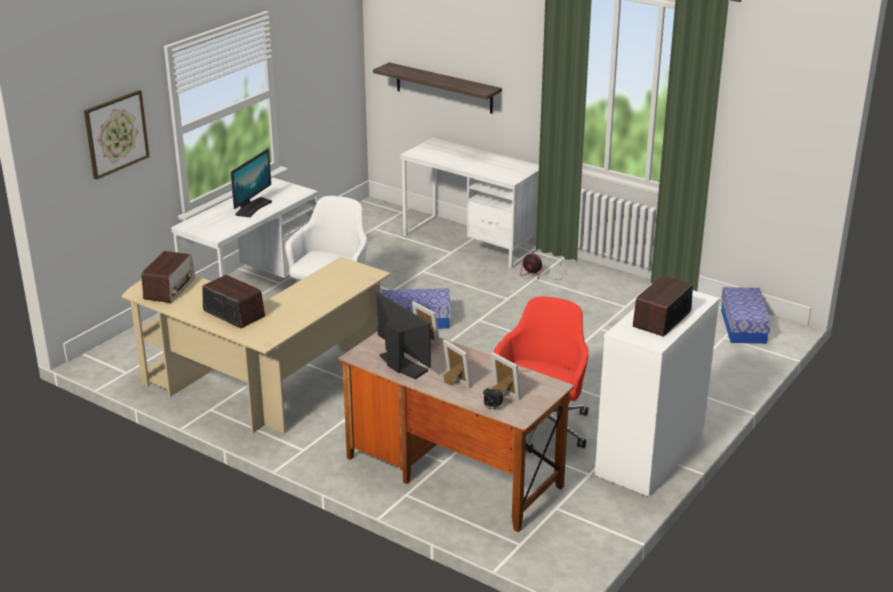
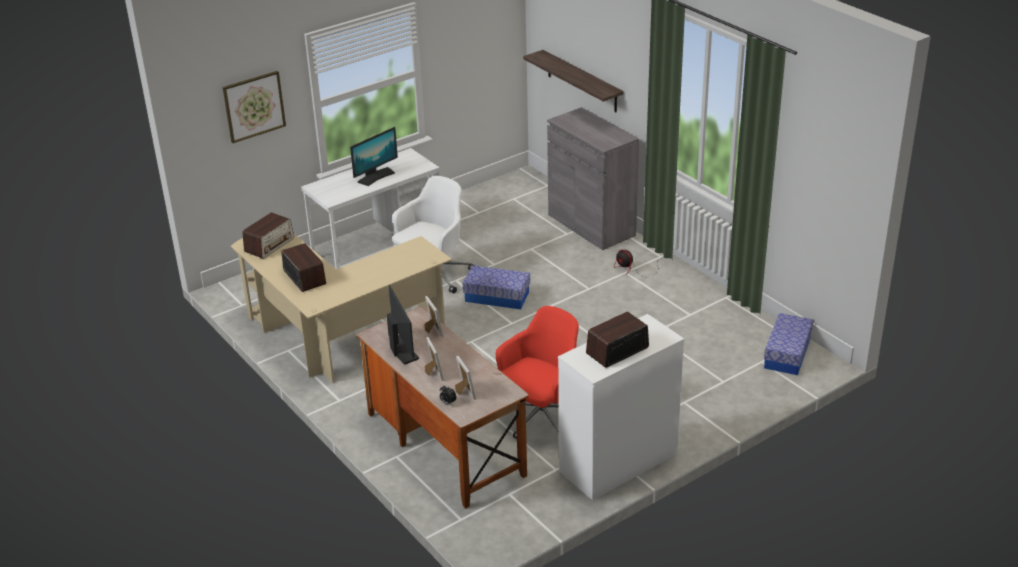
camera: 20 degrees right, 5 degrees up
(471, 241) = (591, 225): white desk -> grey cabinet

